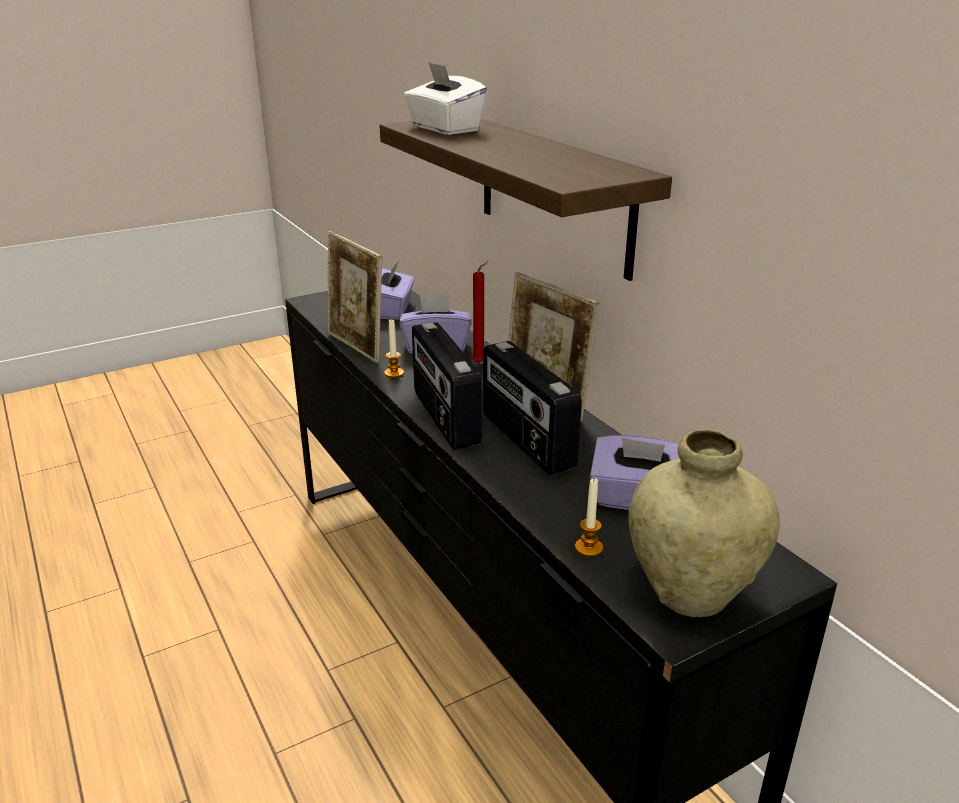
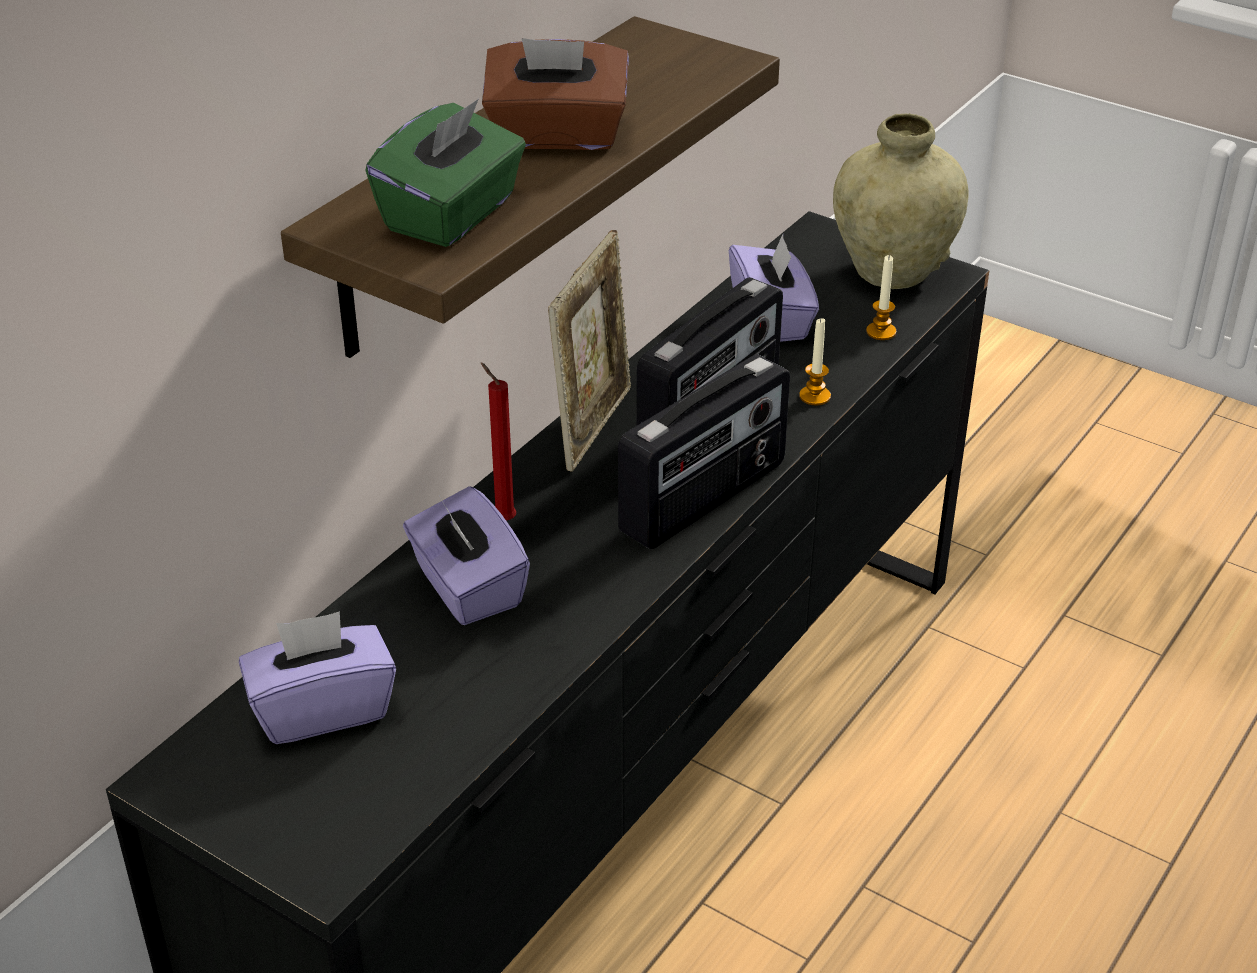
camera: 115 degrees left, 10 degrees up
(356, 347) = (527, 684): picture frame -> none
(394, 373) = (601, 597): candle -> candle (814, 396)
(444, 129) = (452, 214): white tissue box -> green tissue box
(504, 146) = (557, 136): none -> brown tissue box

